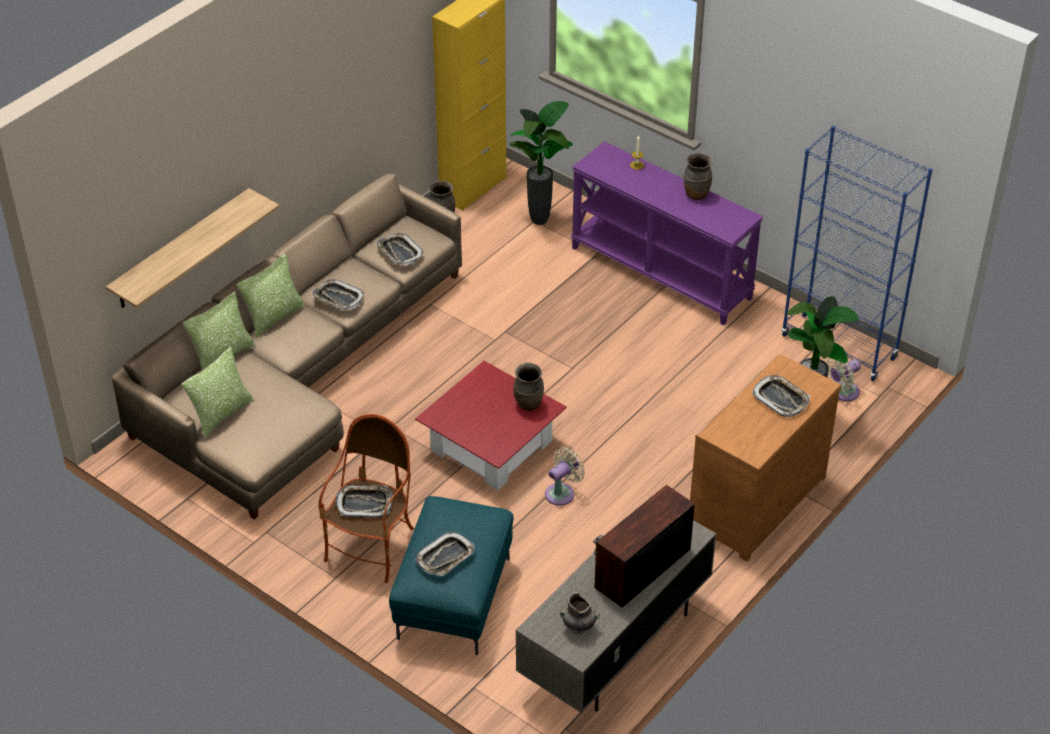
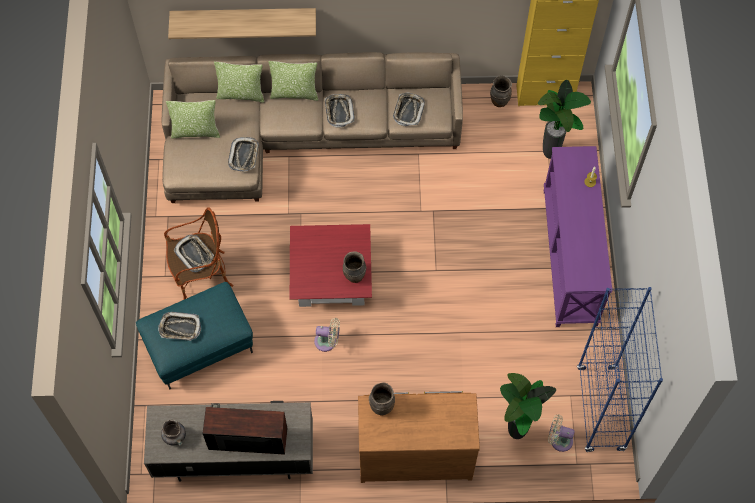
camera: 50 degrees right, 20 degrees up
(696, 194) = (595, 236): brown vase -> brown vase (381, 406)
(780, 399) = (433, 422): tray -> tray (244, 156)

